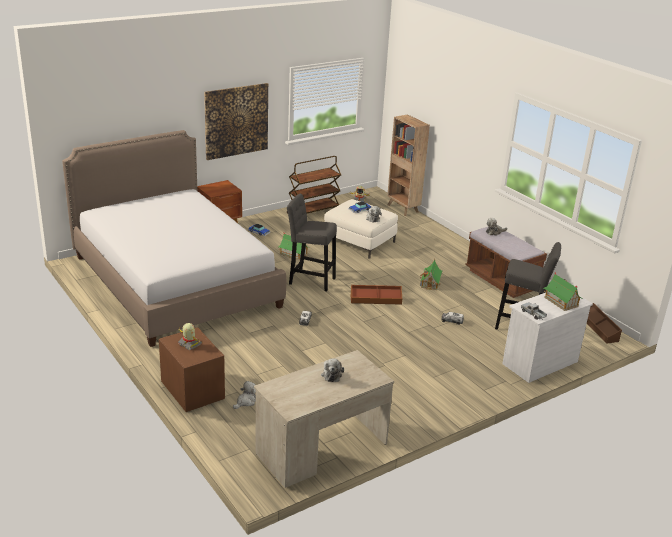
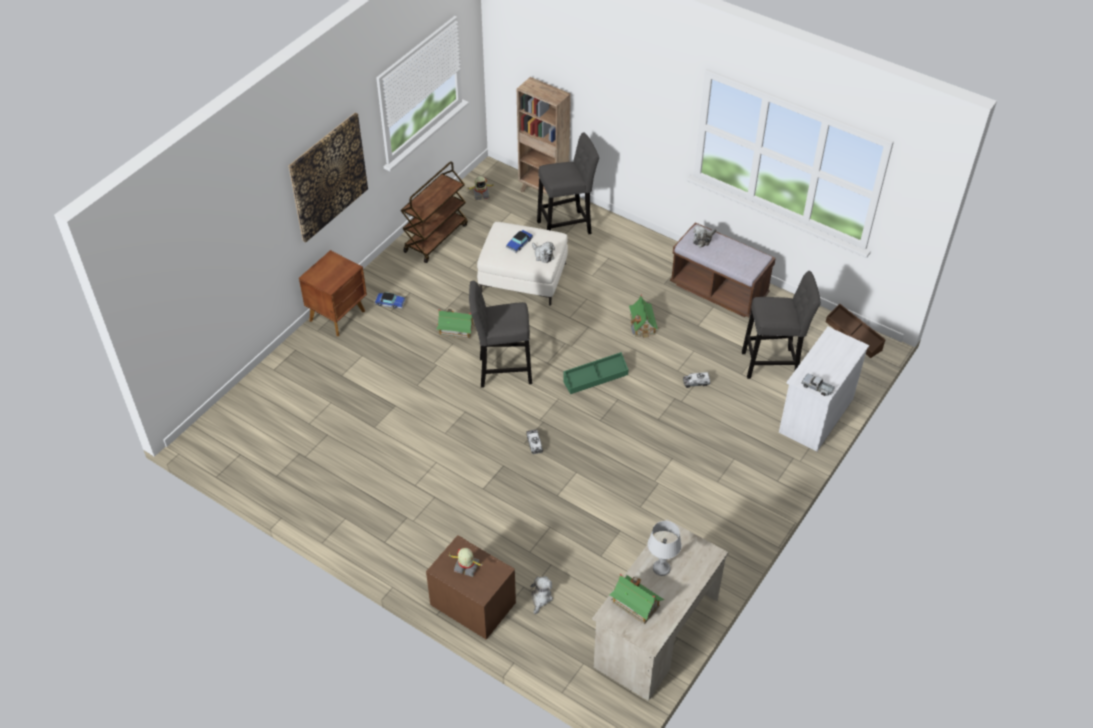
camera: 20 degrees left, 20 degrees up
(175, 281) = (341, 433): bed -> none
(331, 374) = (661, 568): plush toy -> grey table lamp
(375, 300) = (595, 377): brown storage box -> green storage box
(408, 226) = (567, 226): none -> grey stool
(561, 301) = (836, 355): toy house -> toy house (635, 604)

